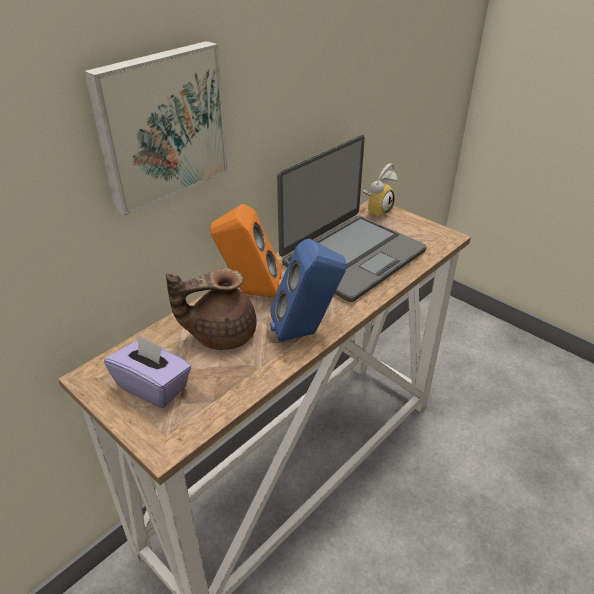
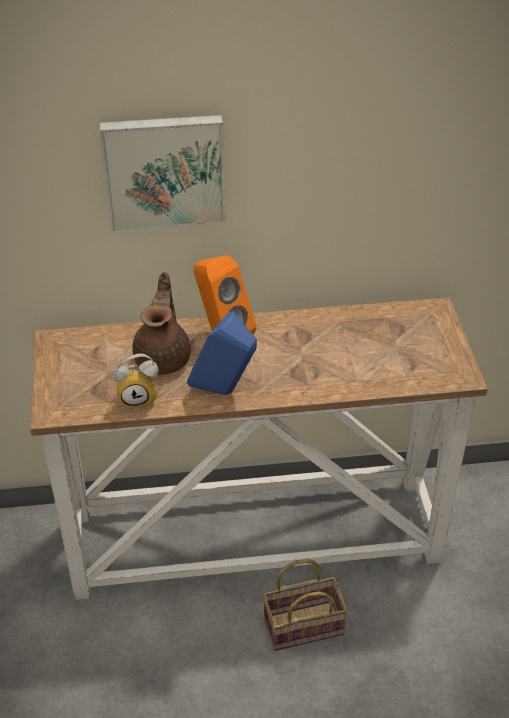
camera: 40 degrees right, 5 degrees up
(153, 386) = (83, 370): purple tissue box -> none
(221, 334) = (164, 357): brown teapot -> brown teapot turned 75 degrees clockwise
(352, 256) = (344, 348): laptop -> none
(377, 211) = (431, 314): alarm clock -> alarm clock (138, 398)
(393, 510) = (305, 624): none -> basket

